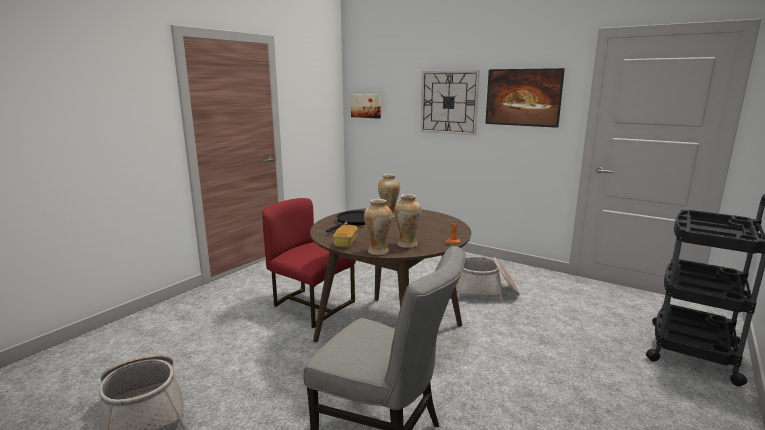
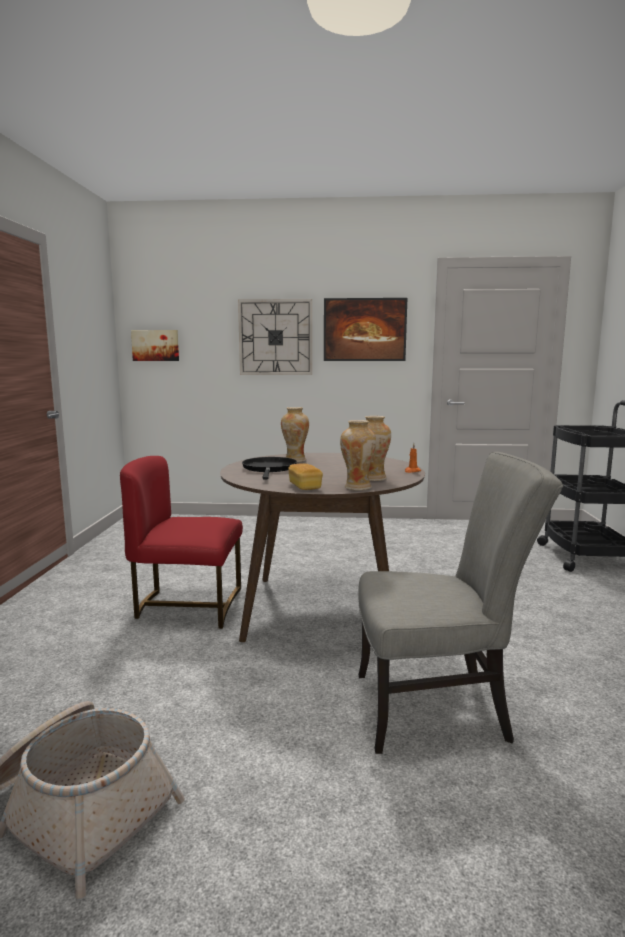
camera: 30 degrees left, 5 degrees down
(485, 292) = (372, 548): basket -> none

